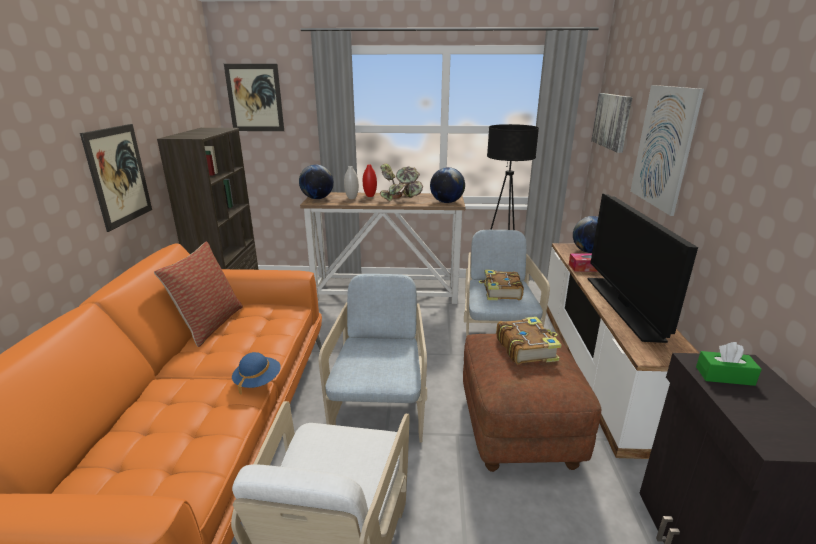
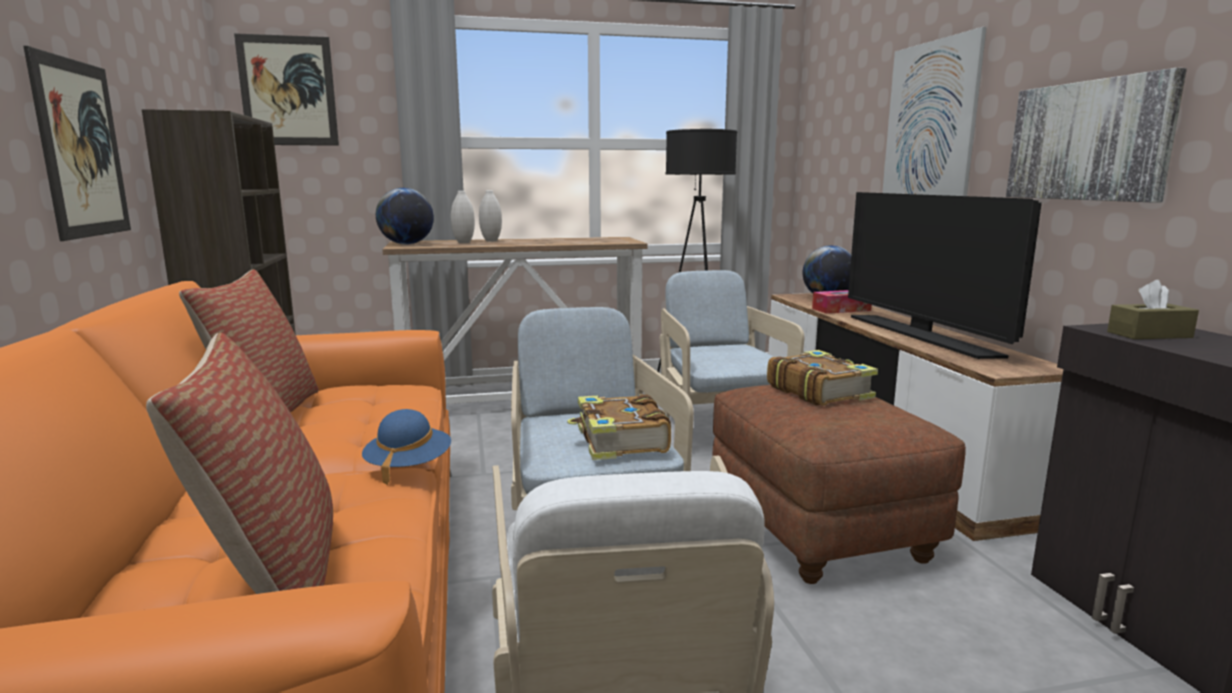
camera: 15 degrees left, 10 degrees down
(161, 456) = (274, 577): none -> pillow
(370, 196) = (491, 241): red vase -> white vase
(401, 198) = (543, 241): potted plant -> none
(446, 202) = (616, 241): globe -> none
(501, 292) = (726, 354): book -> book (620, 441)
(612, 121) = (830, 122): picture -> picture (1088, 141)
(724, 376) = (1149, 334): green tissue box -> brown tissue box

